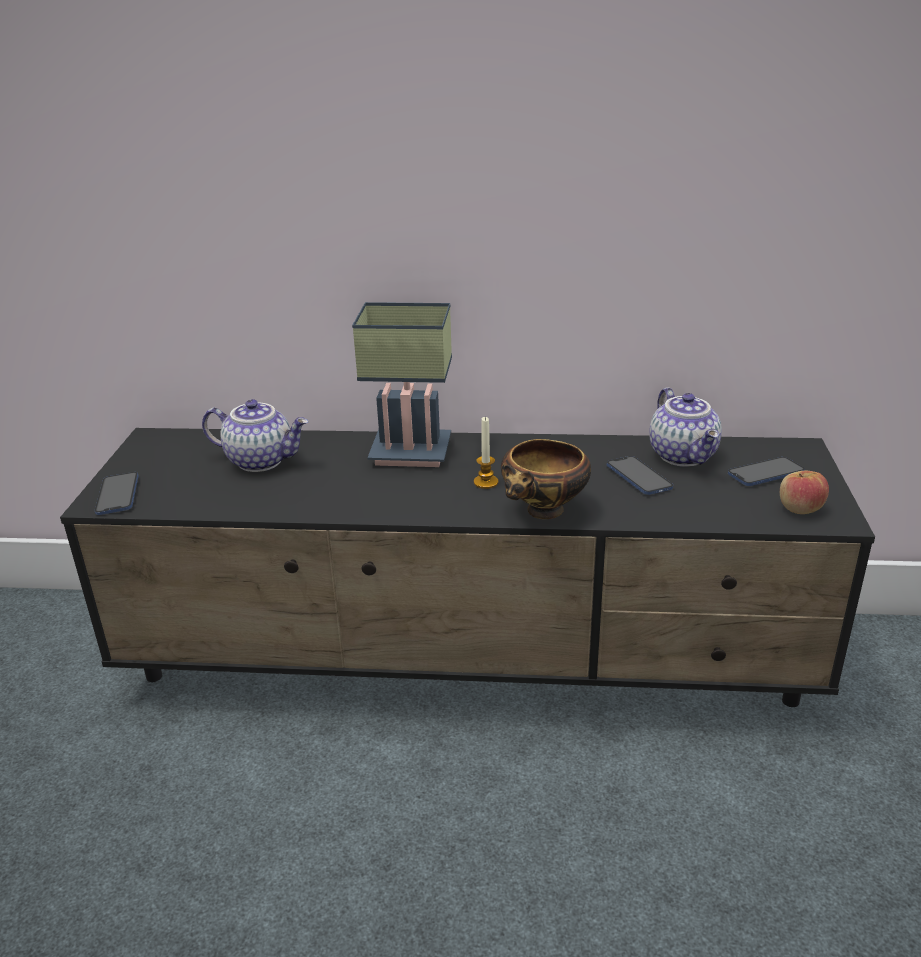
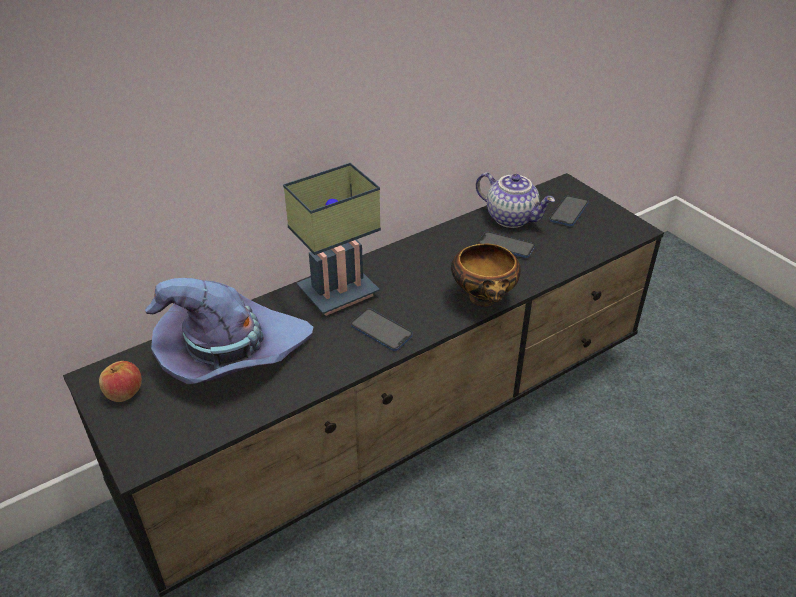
camera: 40 degrees left, 10 degrees up
(117, 495) = (147, 446): phone -> phone (381, 331)
(261, 460) = (230, 353): teapot -> purple hat
(486, 482) = (420, 294): candle -> none
(800, 508) = (612, 230): apple -> apple (124, 393)

